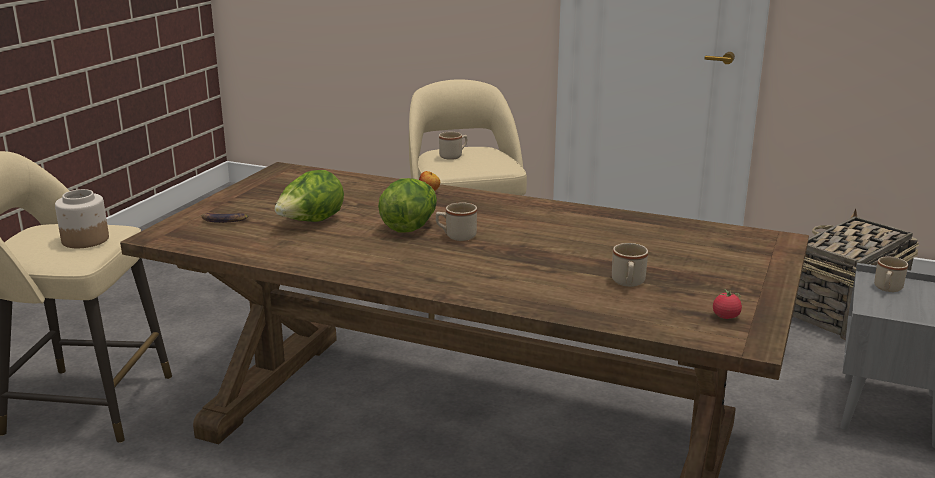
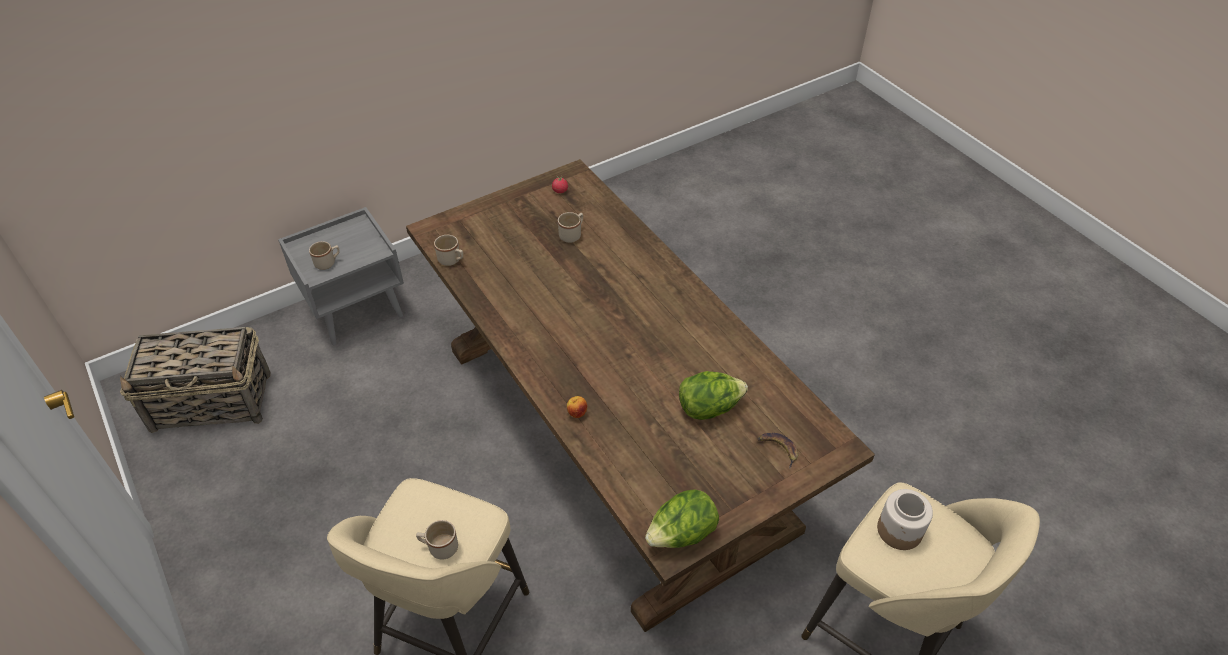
camera: 145 degrees left, 25 degrees up
(410, 226) = (639, 362): lettuce -> lettuce (681, 535)
(456, 236) = (619, 332): beige mug -> beige mug (452, 260)

